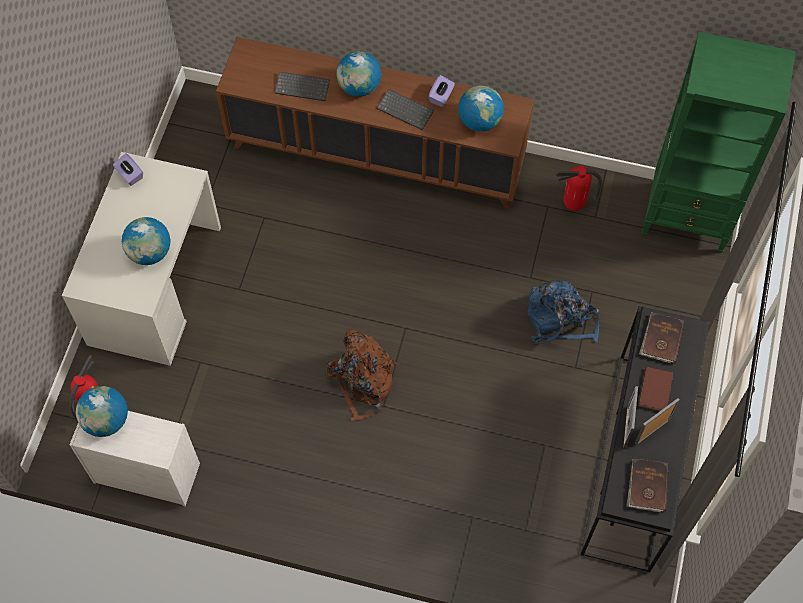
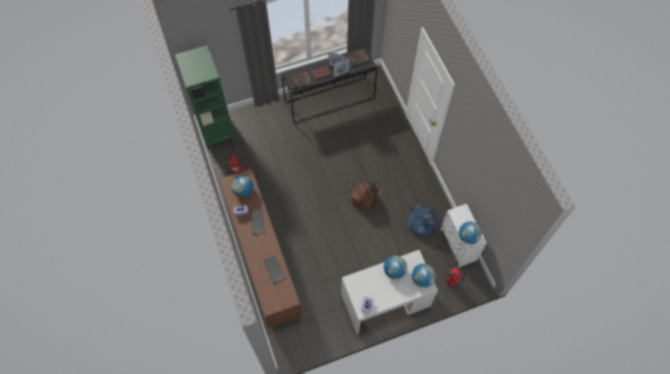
camera: 125 degrees left, 0 degrees up
(359, 87) = (258, 246): globe -> globe (422, 279)
(560, 319) = (291, 149): blue backpack -> blue backpack (420, 222)

